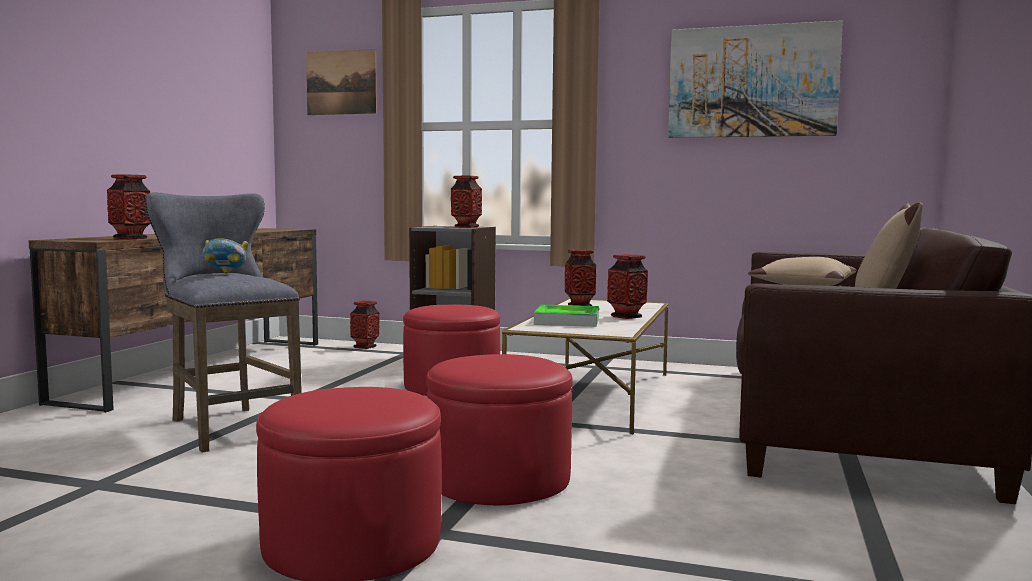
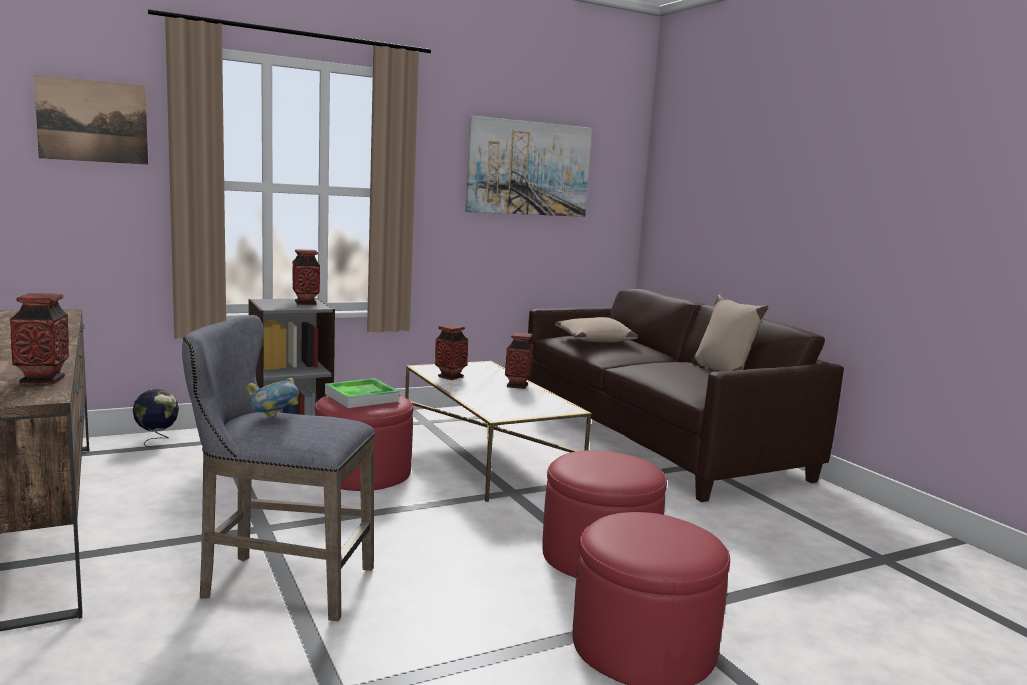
camera: 45 degrees left, 5 degrees up
(365, 347) = (157, 441): vase -> globe
(567, 321) = (497, 399): tray -> tray (361, 397)

